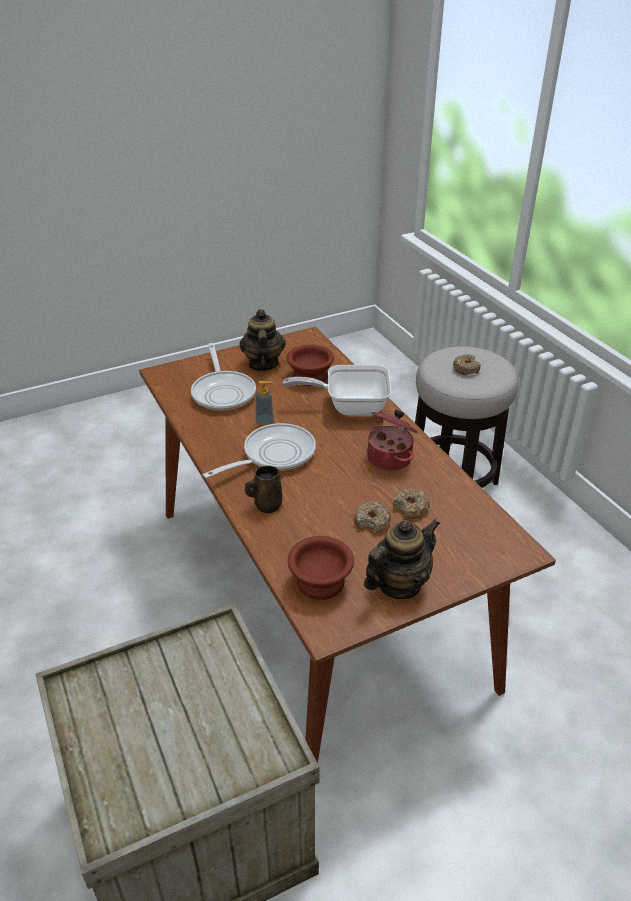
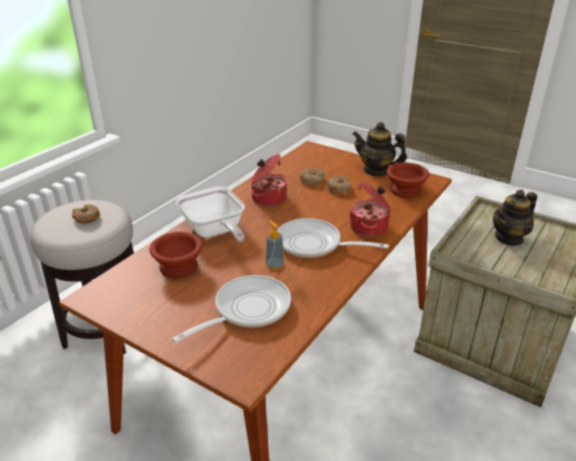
camera: 120 degrees left, 5 degrees down
(263, 364) = (171, 306): teapot -> teapot (509, 238)
(266, 505) = (370, 228): brown mug -> cooking pot

